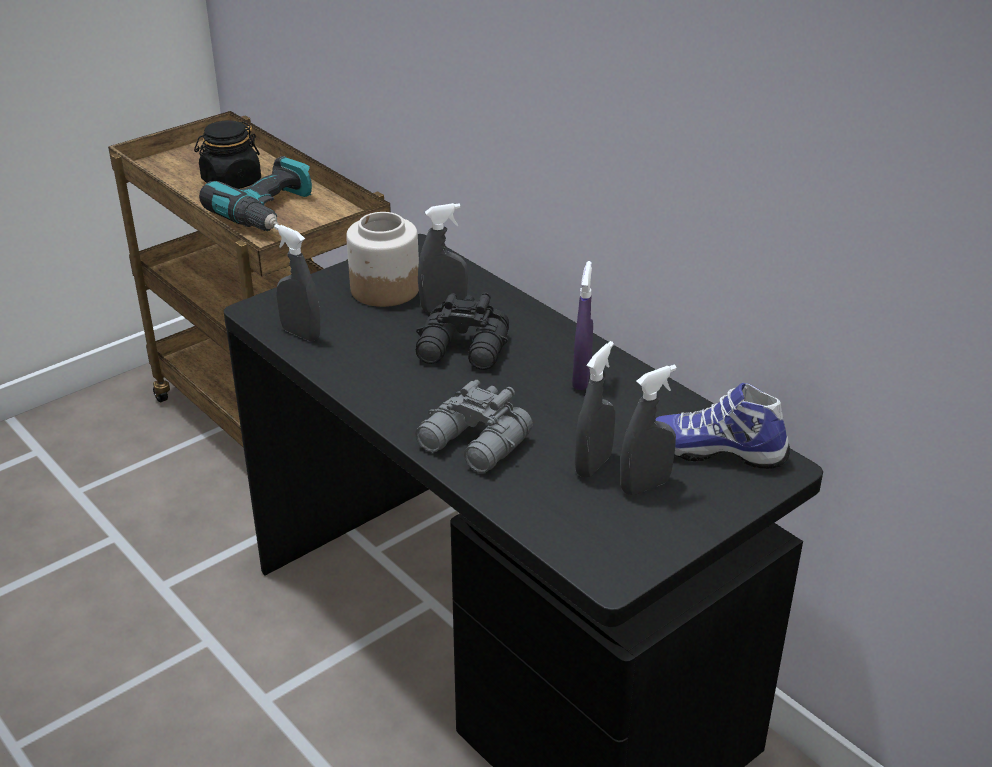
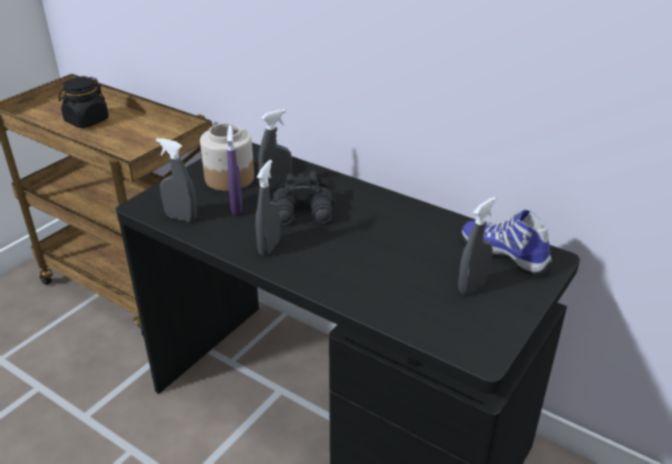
camera: 15 degrees left, 0 degrees up
(269, 212) = (122, 137): power drill -> none
(474, 445) = (342, 277): grey binoculars -> none
(581, 378) = (393, 219): purple spray bottle -> purple spray bottle (237, 207)
(593, 465) = (430, 278): grey spray bottle -> grey spray bottle (269, 247)
(716, 450) = (505, 254): shoe -> shoe turned 45 degrees clockwise

